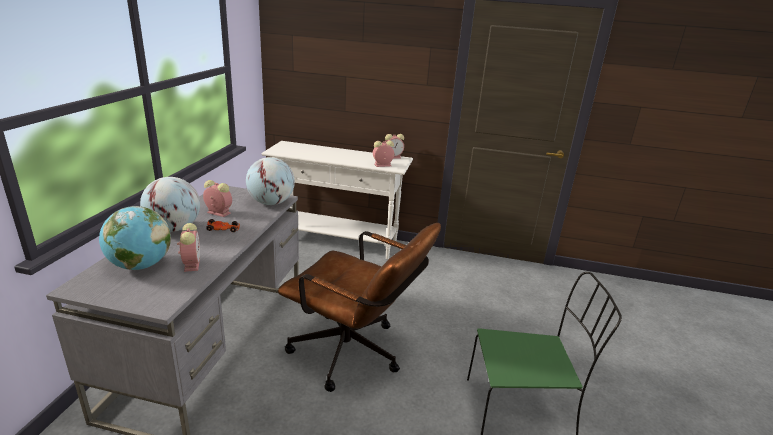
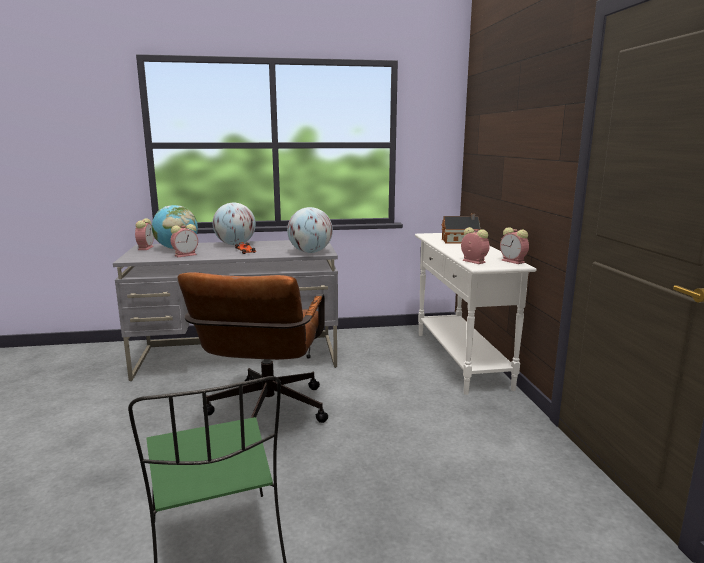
camera: 70 degrees right, 10 degrees down
(218, 212) = (273, 246): alarm clock -> alarm clock (145, 248)
(315, 150) = (461, 241): none -> toy house

